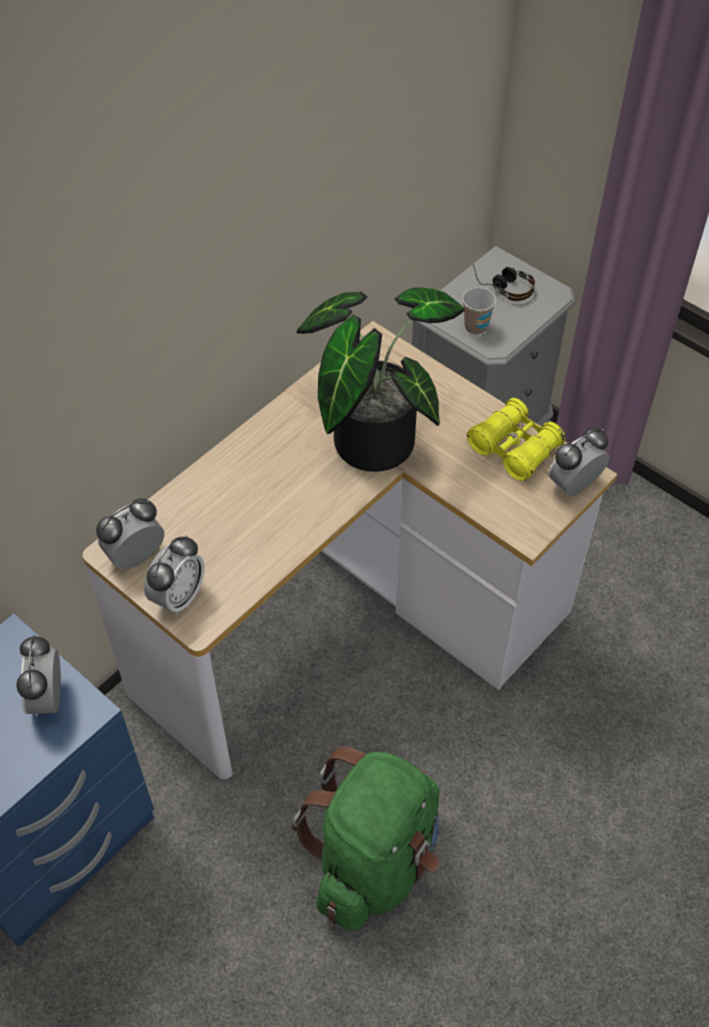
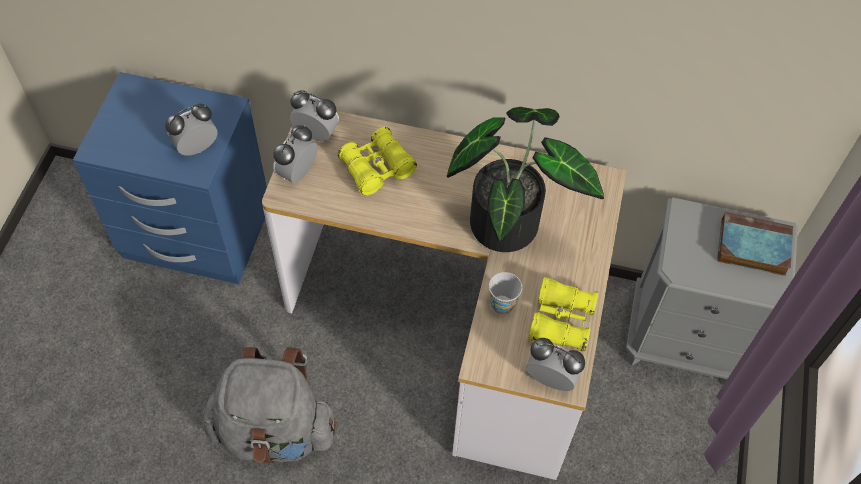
camera: 60 degrees right, 5 degrees up
(178, 597) = (298, 173): alarm clock -> alarm clock turned 120 degrees clockwise
(226, 519) = (377, 168): none -> yellow binoculars
(374, 859) = (275, 432): green backpack -> grey backpack
(476, 327) = (689, 247): cup -> cup (502, 305)
(503, 286) = (751, 247): headphones -> book

